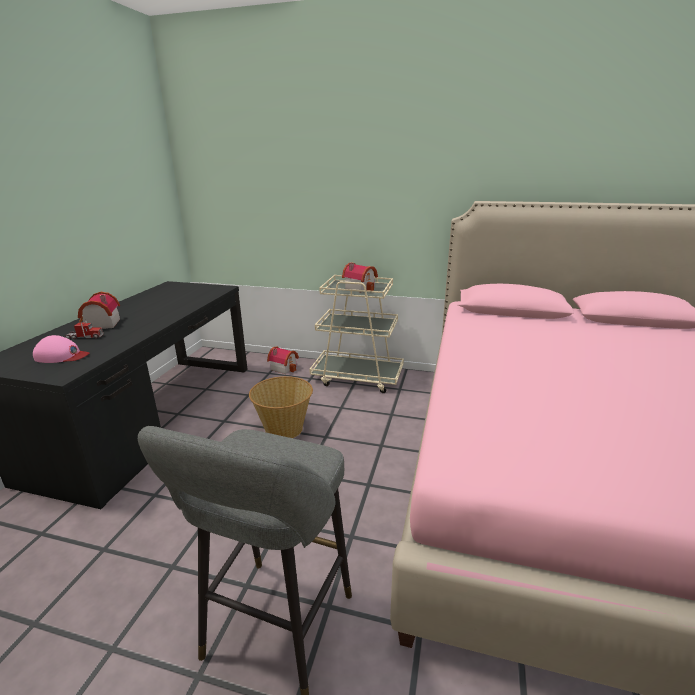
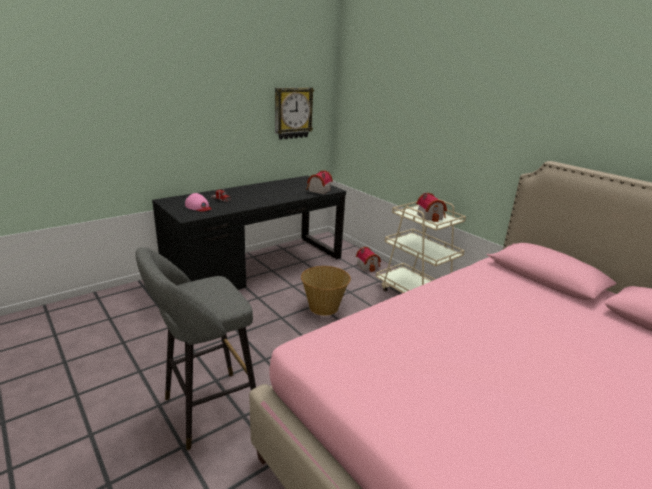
camera: 35 degrees right, 0 degrees up
(100, 325) = (236, 194): toy house -> toy house (318, 190)
(132, 199) = (293, 113): none -> wall clock

